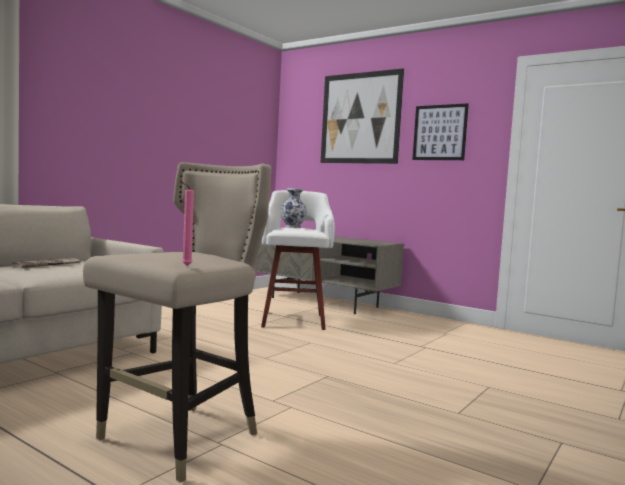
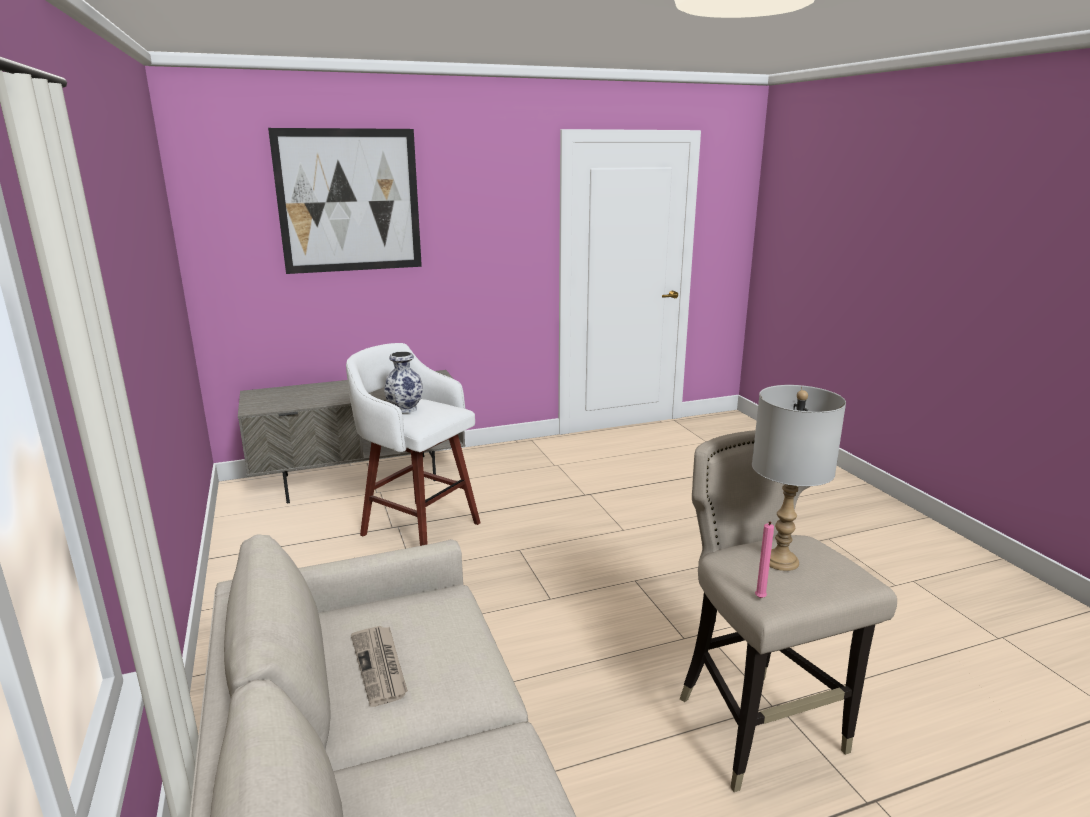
camera: 55 degrees left, 15 degrees up
(179, 253) = (781, 560): none -> grey table lamp
(185, 266) = (863, 576): pink candle -> pink candle (760, 599)
(439, 132) = (476, 222): picture -> none

